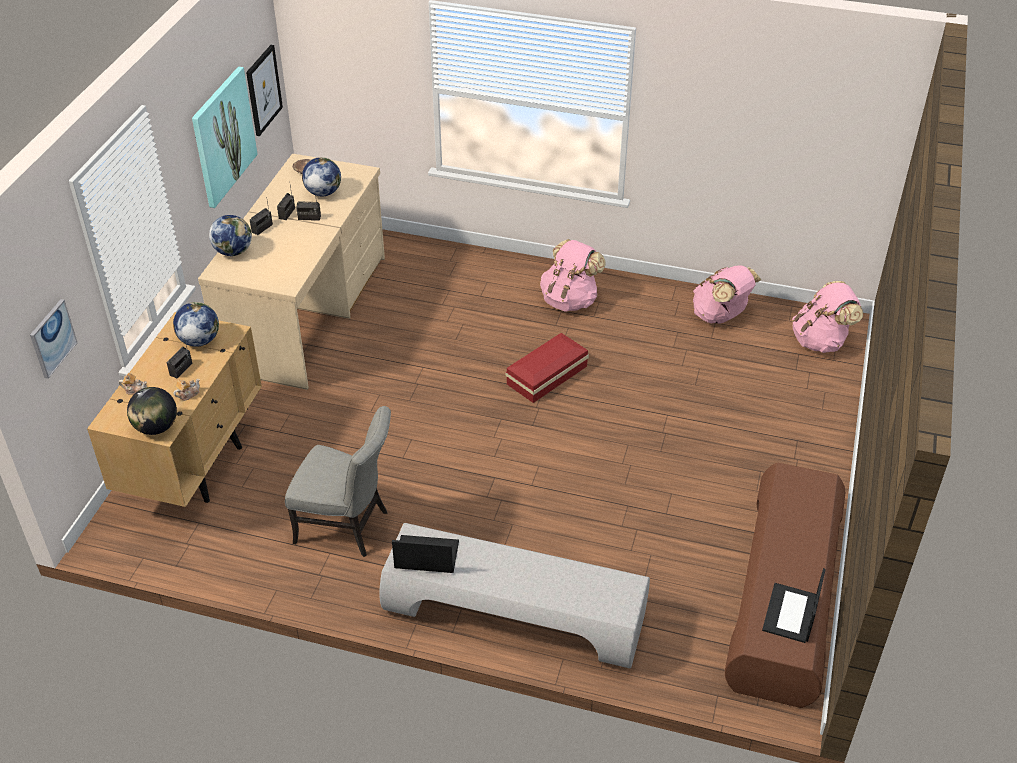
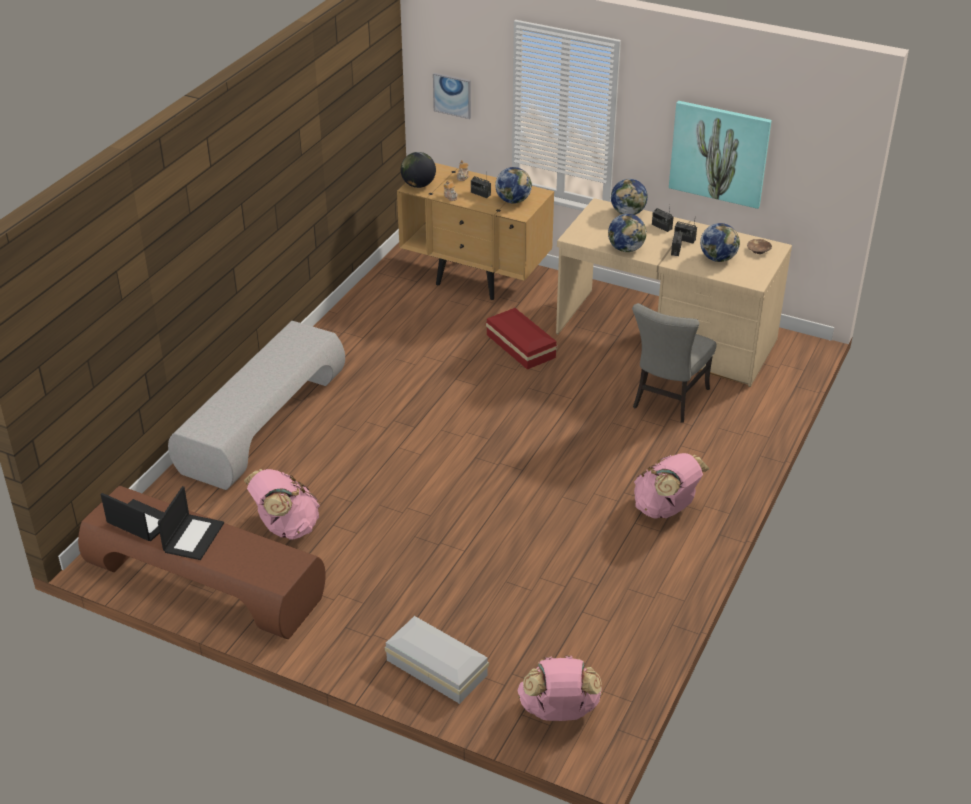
camera: 100 degrees right, 5 degrees down
(263, 90) = (808, 174): picture -> none
(310, 248) = (626, 249): none -> globe
(347, 527) = (386, 347): grey chair -> grey chair (667, 400)
(425, 555) = (296, 340): laptop -> laptop (193, 537)
(545, 375) = (544, 474): red storage box -> red storage box (521, 345)
(720, 316) = (621, 628): pink backpack -> pink backpack (286, 527)
(810, 413) = (436, 666): none -> white storage box

